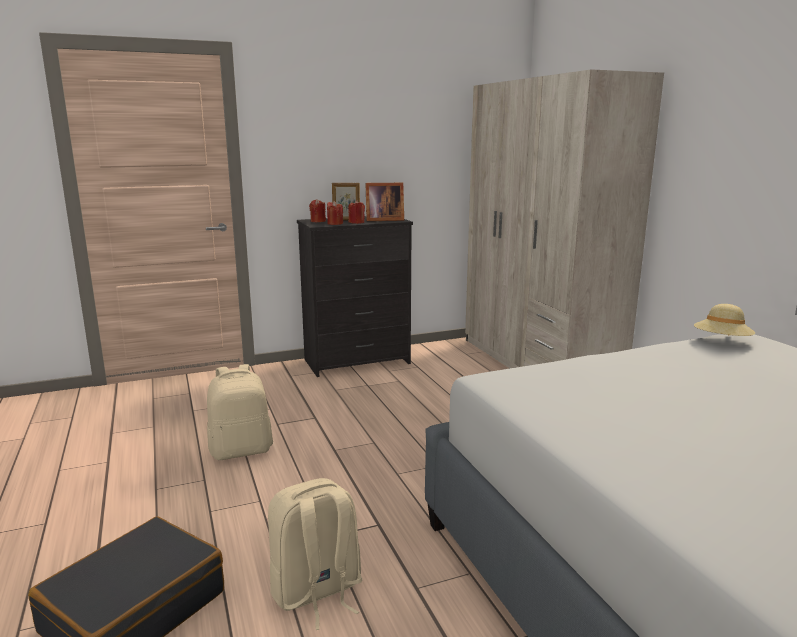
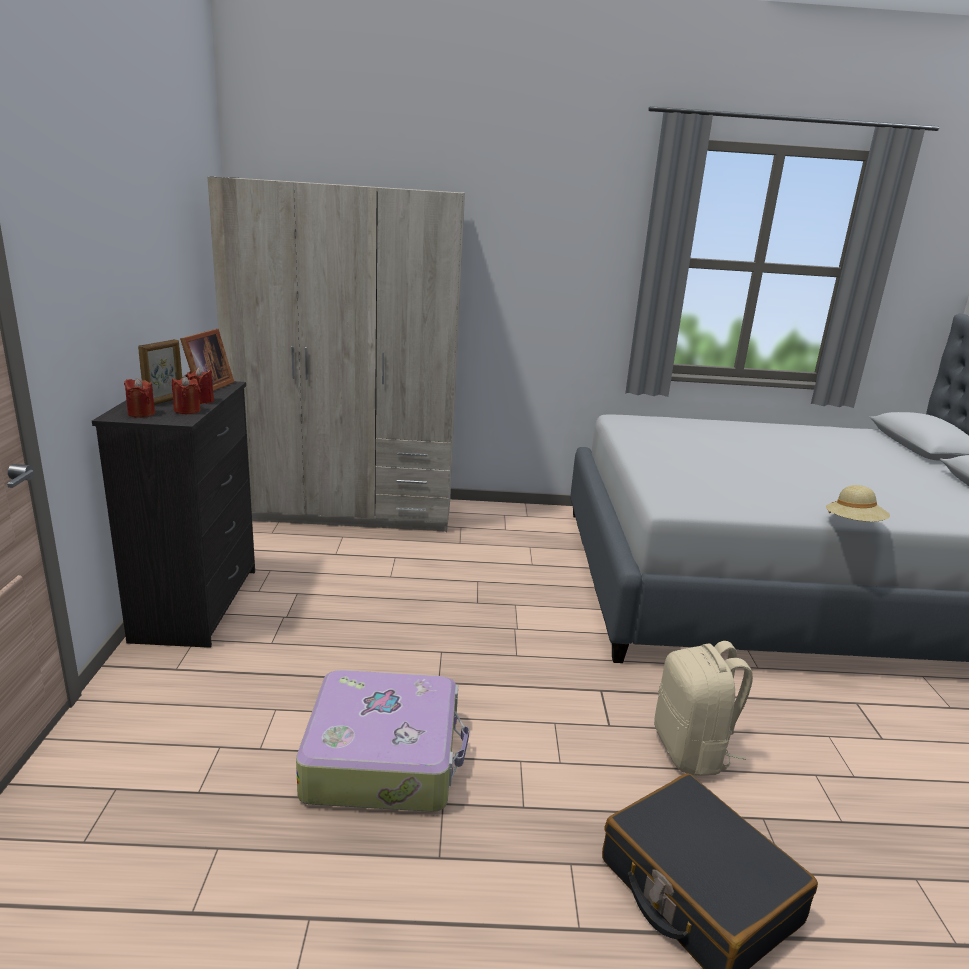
camera: 70 degrees left, 5 degrees up
(241, 450) = (384, 757): beige backpack -> suitcase
(722, 342) = (626, 425): beige hat -> beige hat (854, 524)

